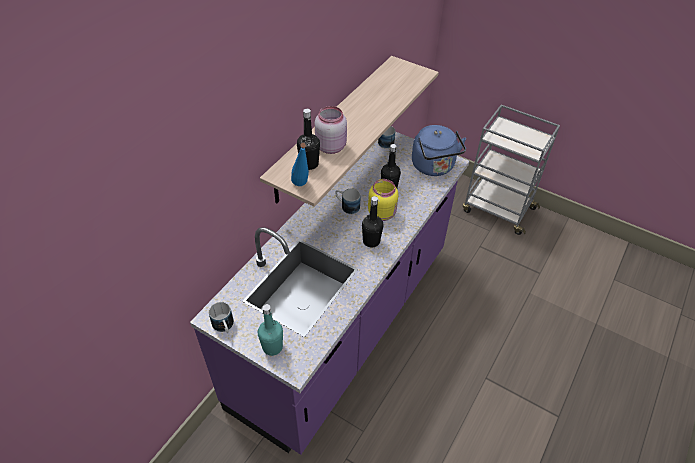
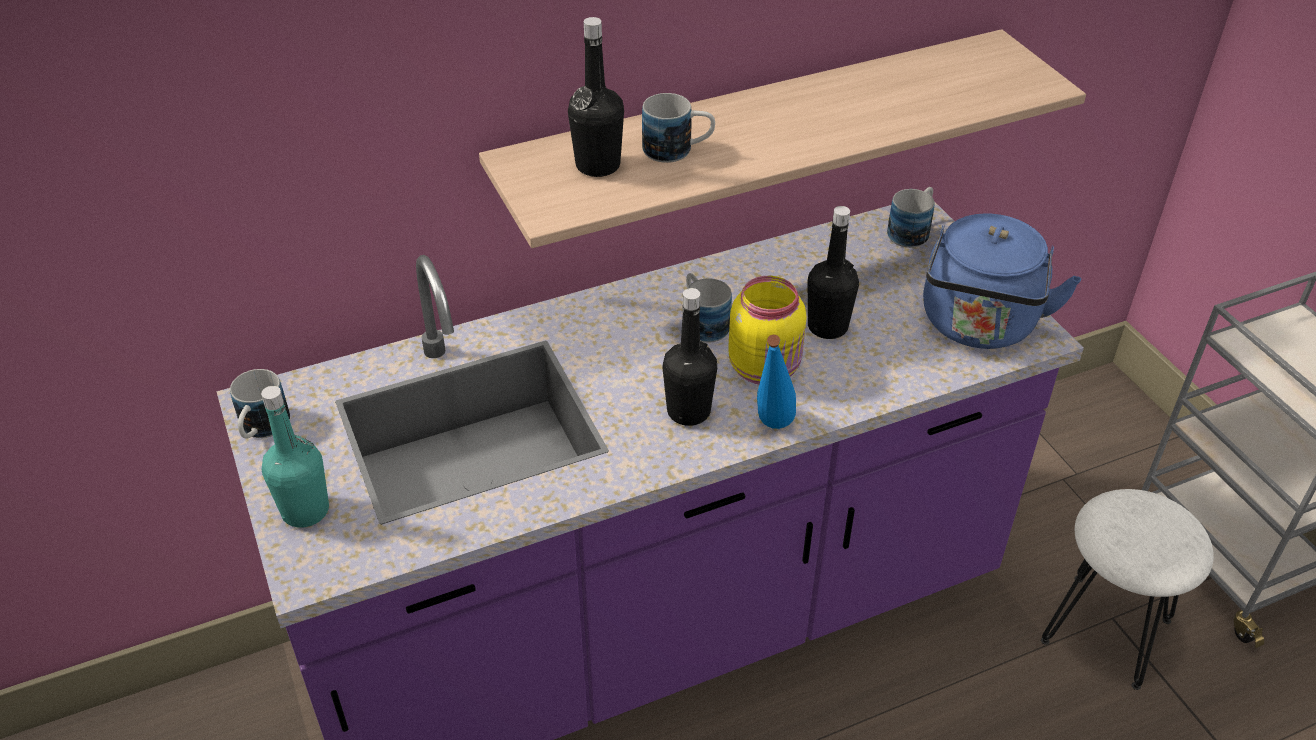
camera: 35 degrees right, 5 degrees down
(302, 187) = (537, 200): blue bottle -> blue bottle (771, 432)
(331, 146) = (678, 150): pink jar -> mug
(481, 251) = (1107, 631): none -> white stool

